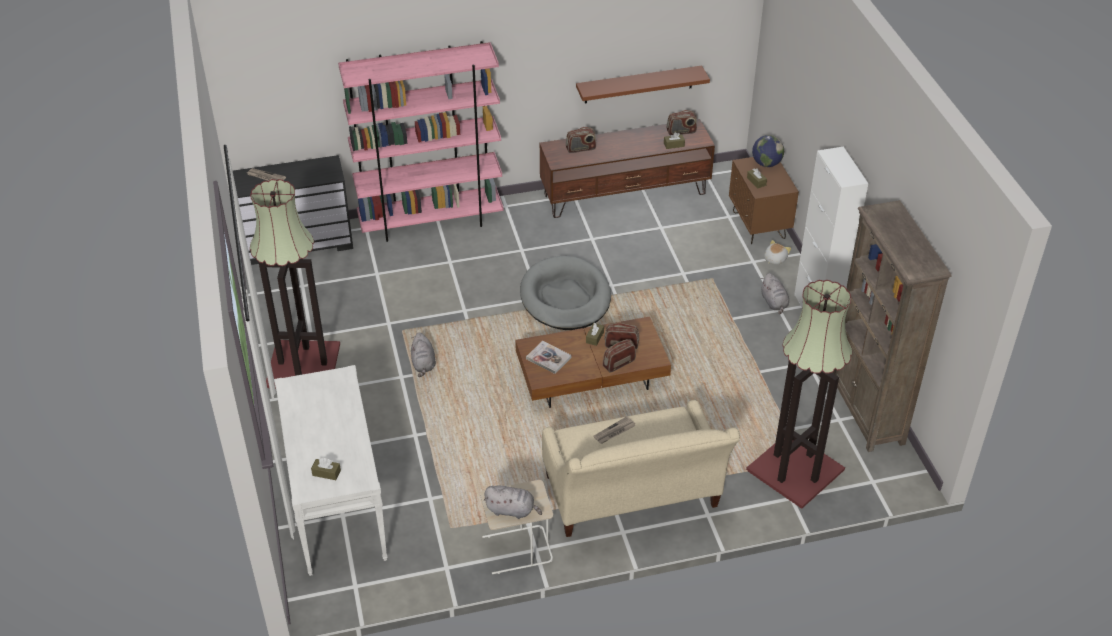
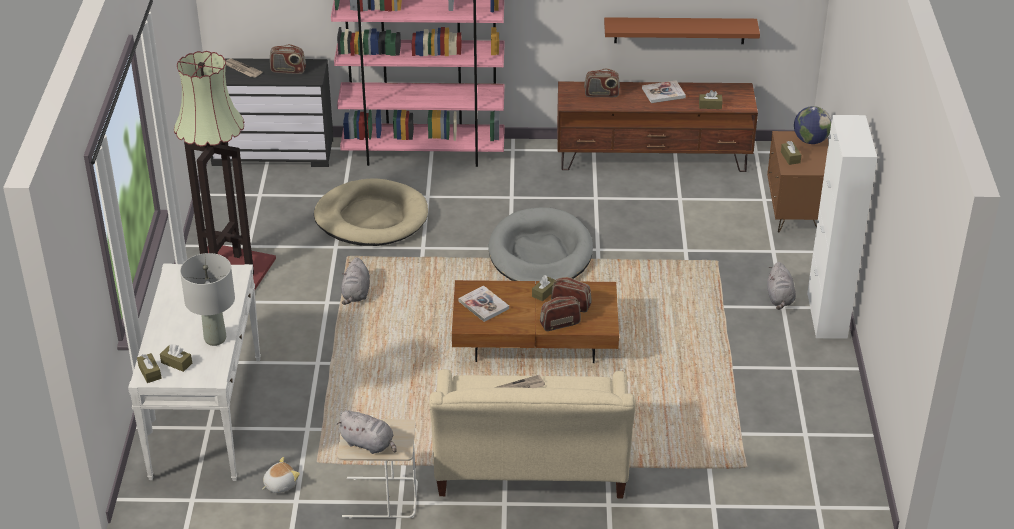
camera: 15 degrees right, 5 degrees down
(306, 487) = (150, 372): none -> brown tissue box
(351, 443) = (215, 339): none -> grey table lamp
(409, 290) = (371, 218): none -> beige dog bed
(631, 139) = (663, 93): none -> book
(681, 132) = (724, 93): radio -> radio (288, 70)
(774, 259) = (799, 252): plush toy -> plush toy (280, 484)
(797, 470) = (732, 477): floor lamp -> none
(866, 412) = (841, 432): brown bookcase -> none

